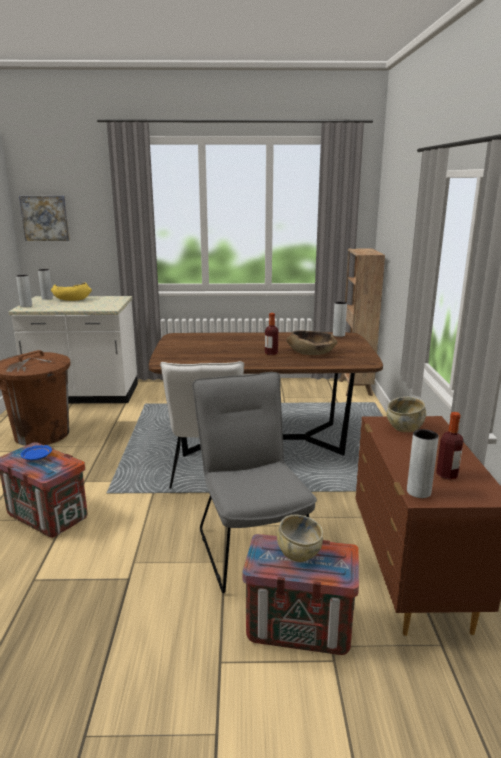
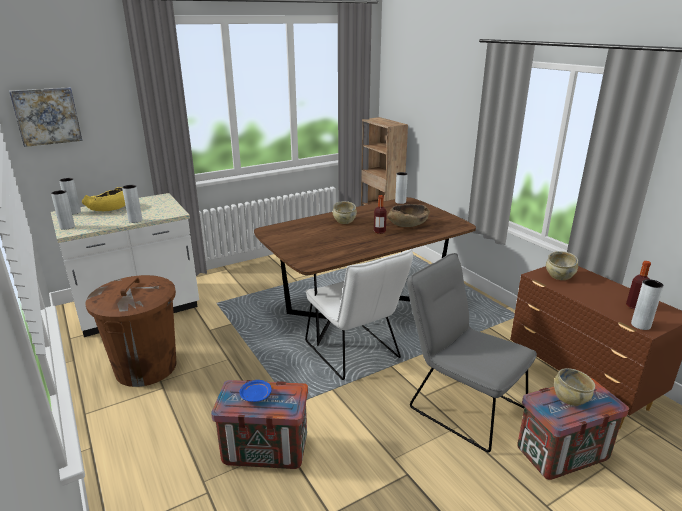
camera: 30 degrees left, 5 degrees up
(74, 308) = (135, 220): none -> grey vase
(253, 340) = (344, 221): none -> beige bowl

